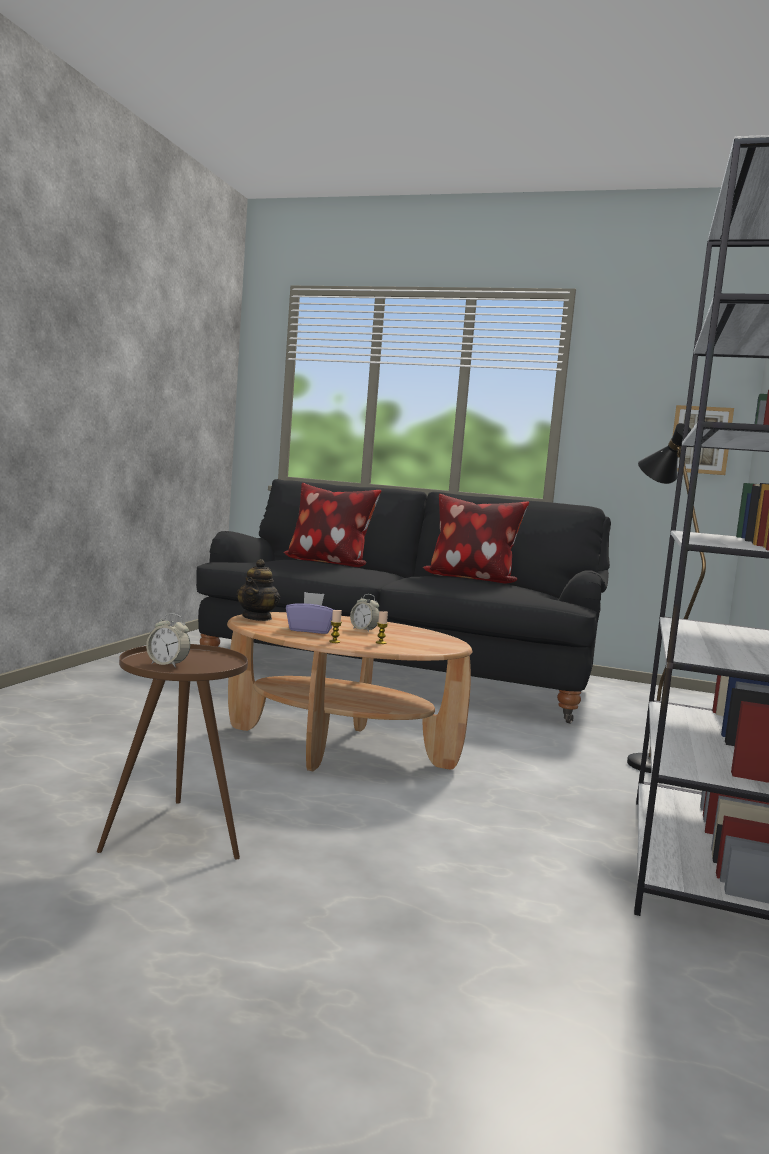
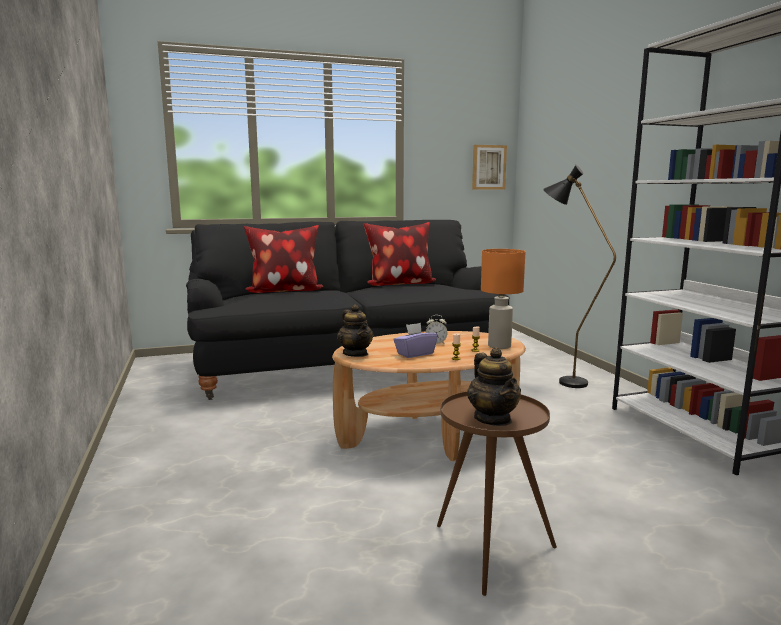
camera: 35 degrees left, 5 degrees up
(167, 664) = (493, 419): alarm clock -> teapot
(421, 646) = (498, 346): none -> orange table lamp

